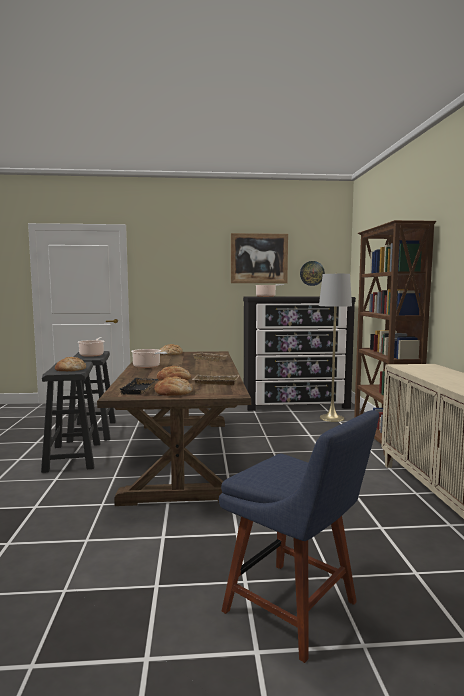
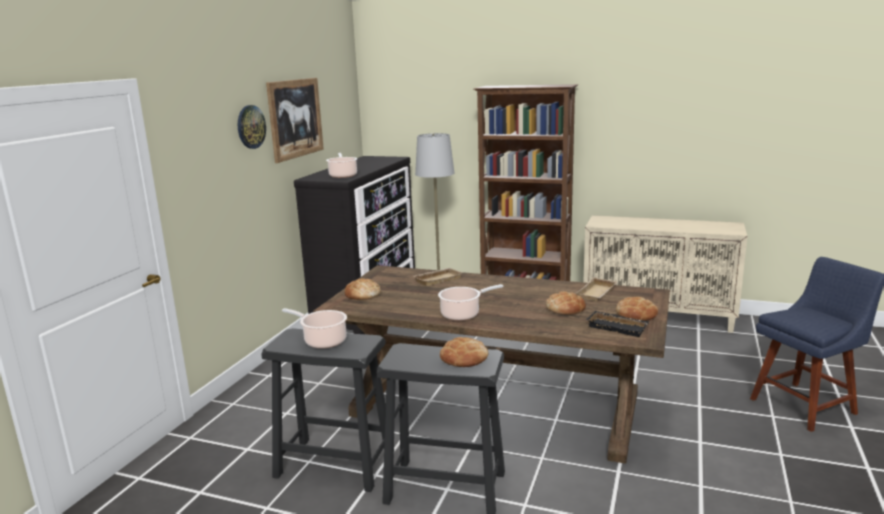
camera: 65 degrees left, 10 degrees up
(312, 273) = (337, 130): wall clock -> wall clock (250, 127)

